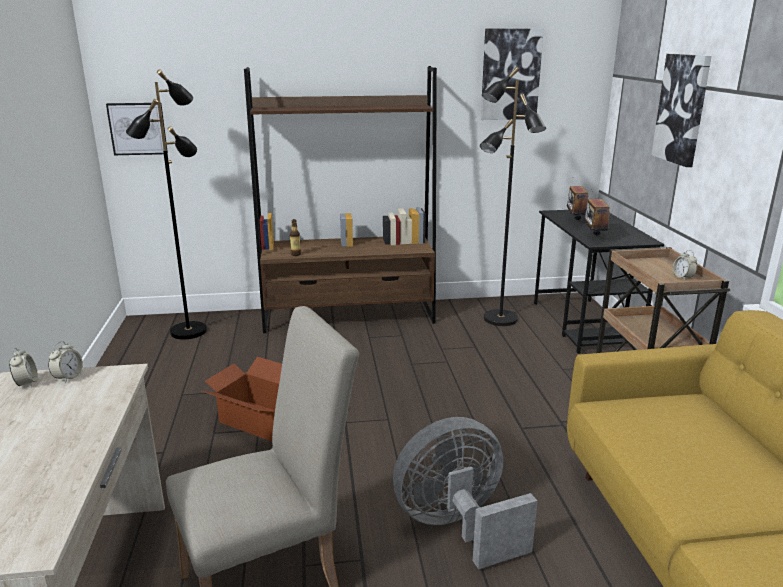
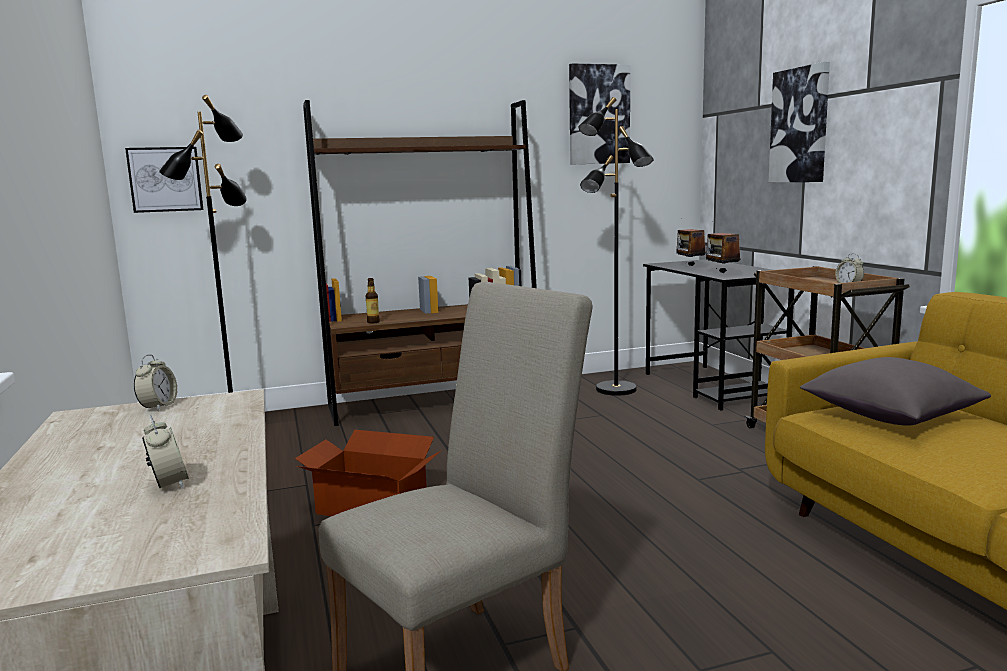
camera: 10 degrees left, 10 degrees down
(27, 383) = (99, 416): alarm clock -> alarm clock (169, 484)
(458, 527) = (679, 579): grey fan -> none
(657, 422) = (889, 417): none -> grey pillow

